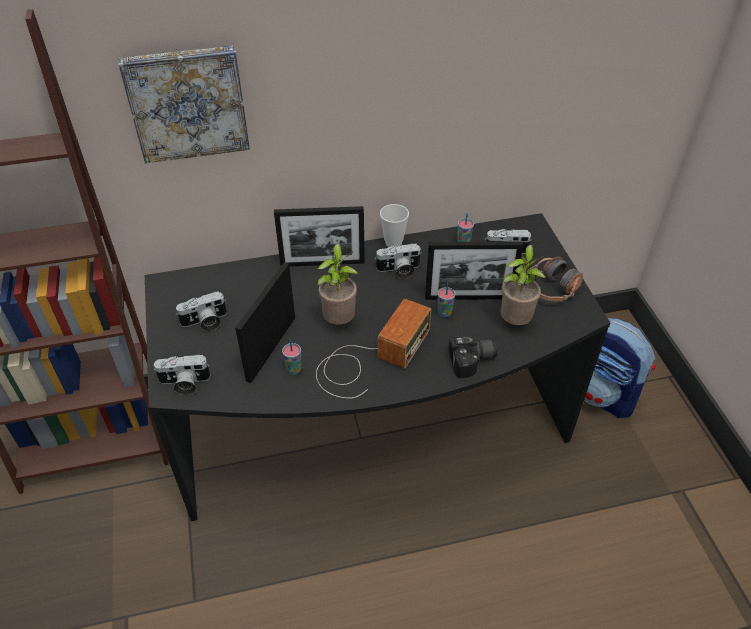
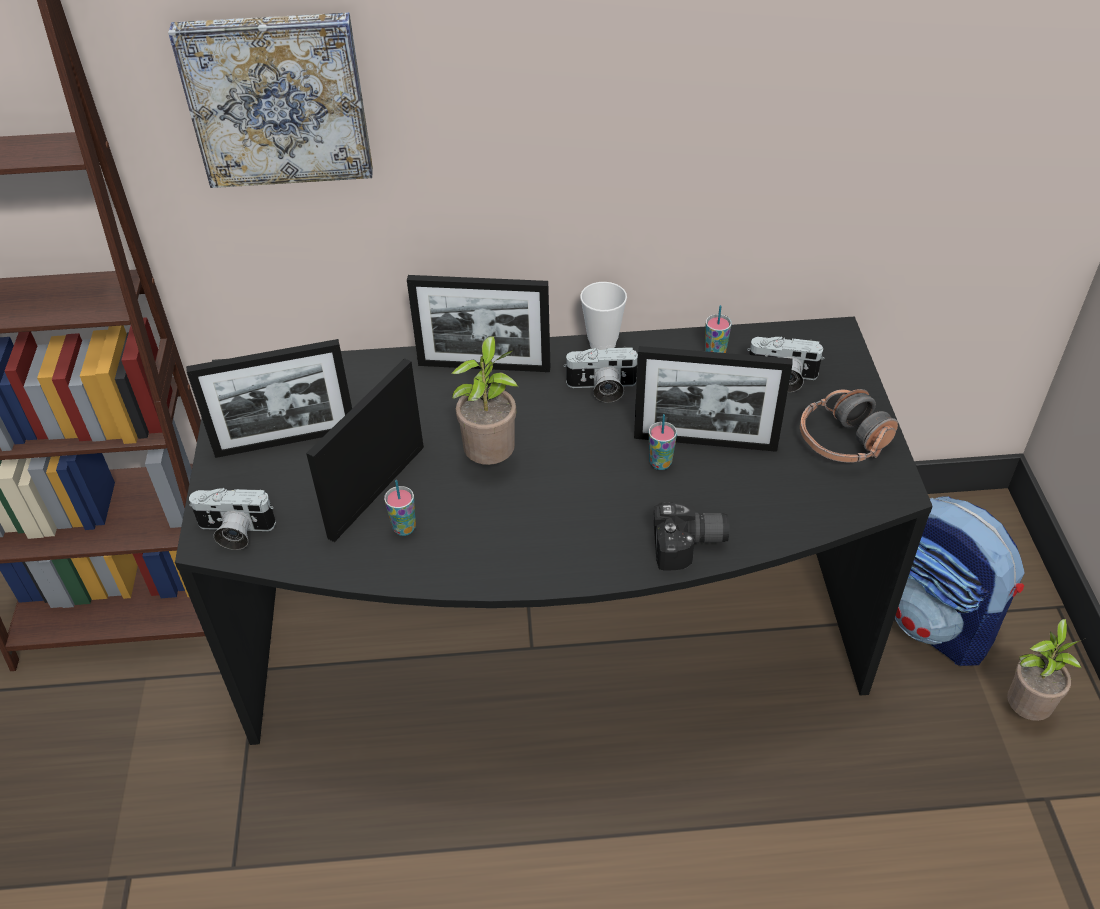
camera: 10 degrees right, 0 degrees up
(205, 322) = (286, 441): camera -> picture frame
(370, 359) = (526, 524): radio -> none
(515, 321) = (773, 488): potted plant -> potted plant (1025, 709)

